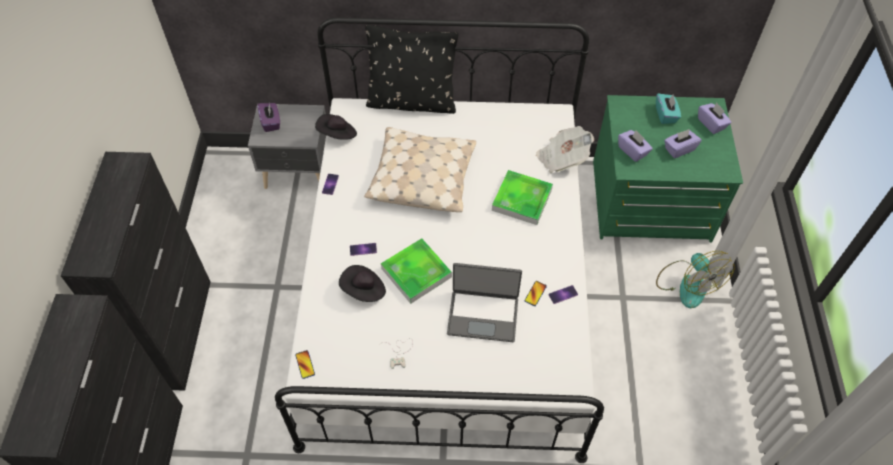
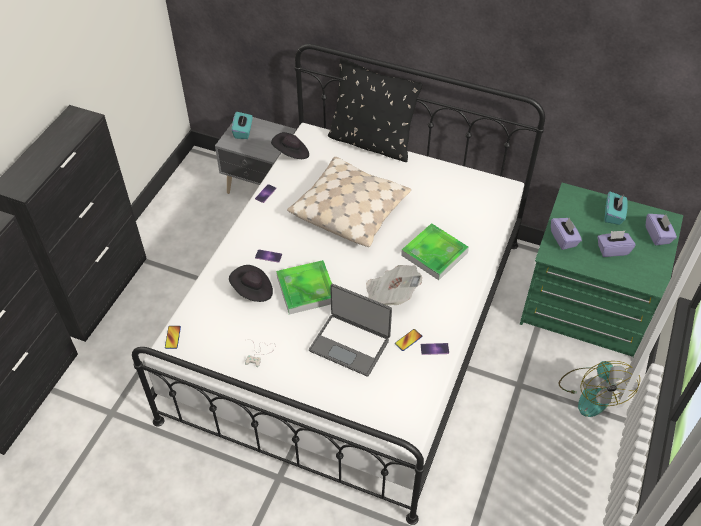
camera: 20 degrees right, 5 degrees down
(271, 122) = (243, 132): purple tissue box -> turquoise tissue box
(562, 158) = (491, 228): newspaper -> newspaper (391, 294)

